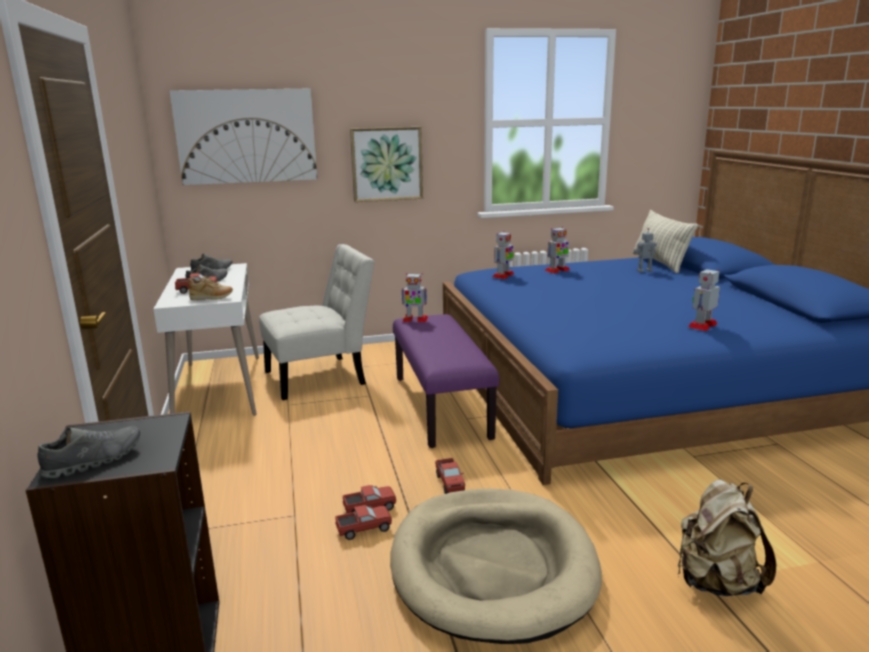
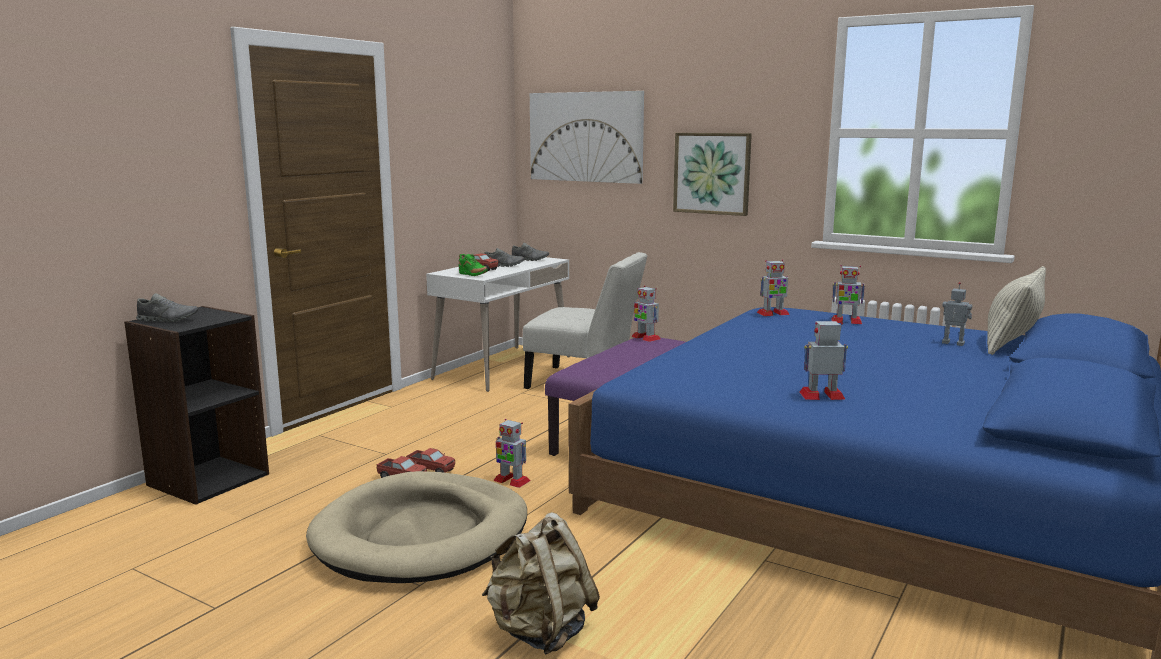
camera: 45 degrees right, 5 degrees down
(211, 298) = (472, 275): beige shoe -> green shoe
(449, 483) = (511, 480): toy truck -> toy robot

